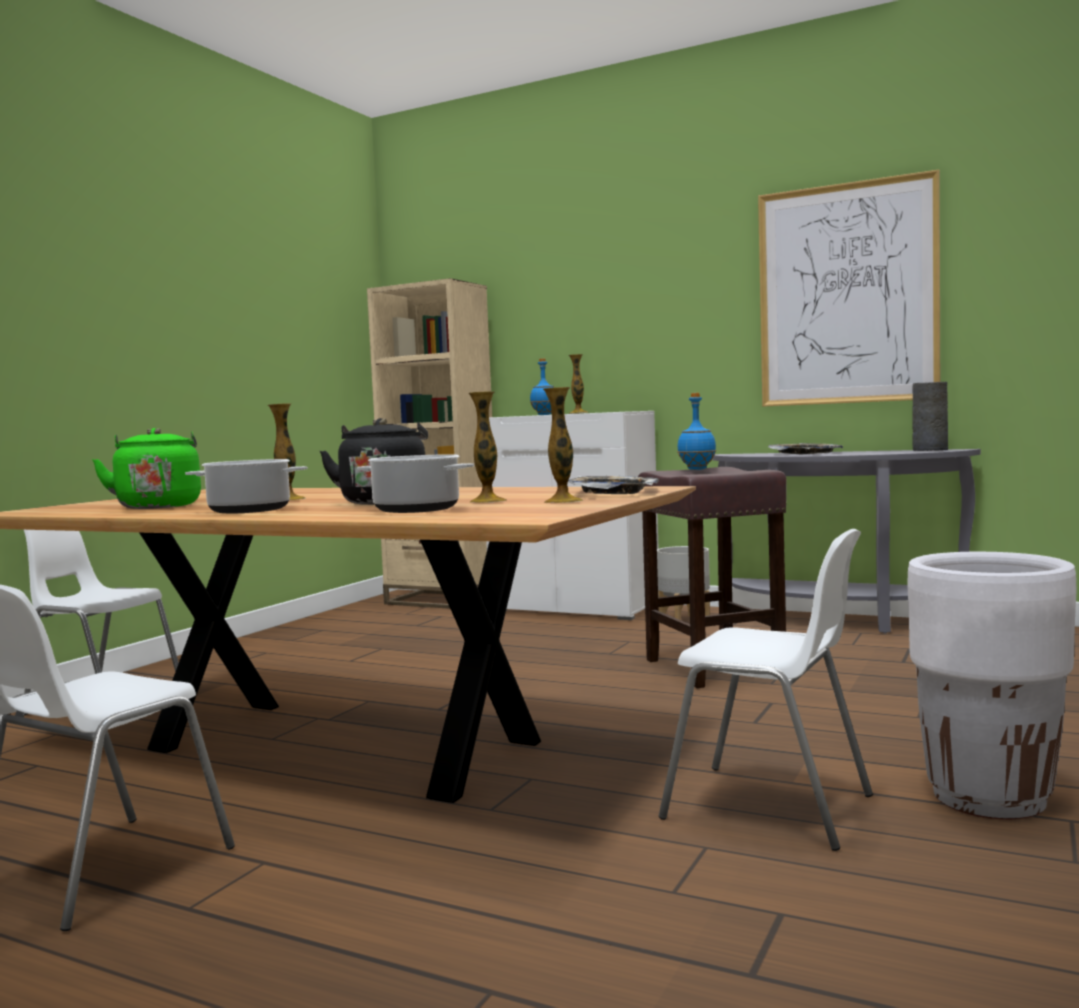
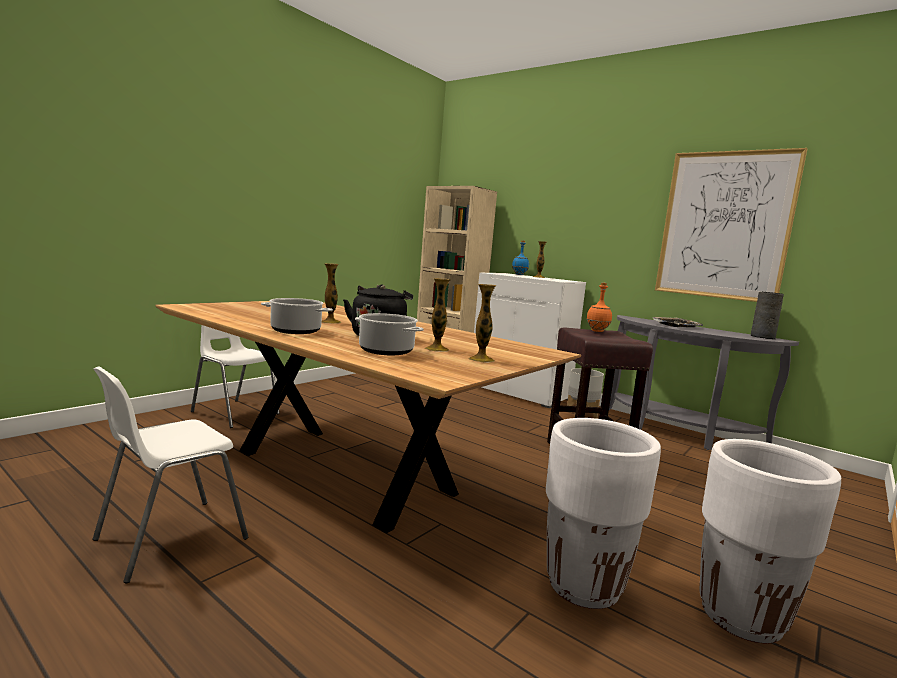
camera: 10 degrees right, 5 degrees up
(158, 506) = (257, 315): green kettle -> none
(613, 492) = (522, 353): tray -> none
(697, 469) = (597, 331): blue bottle -> orange bottle
(770, 807) = (584, 586): white chair -> white planter

